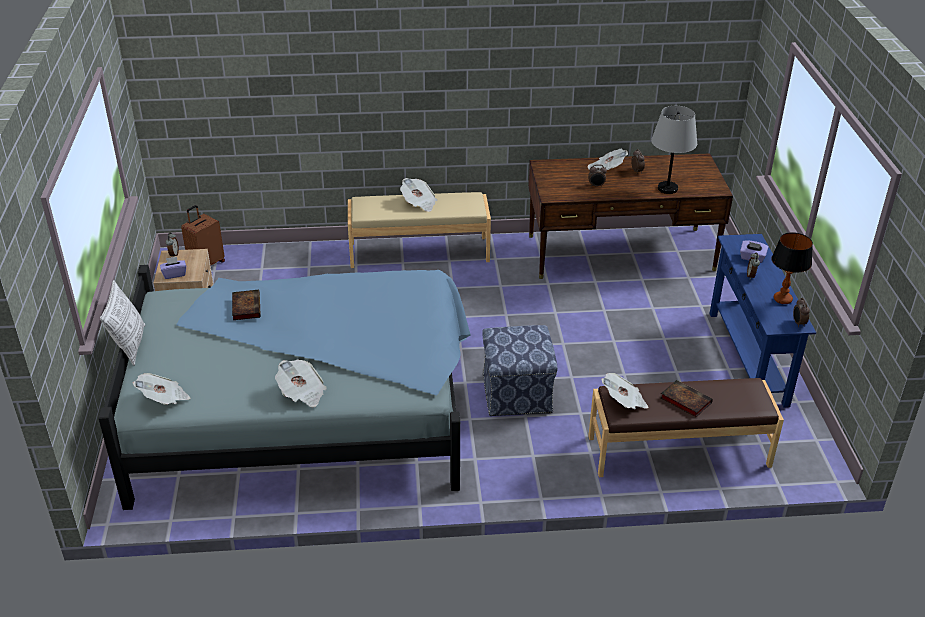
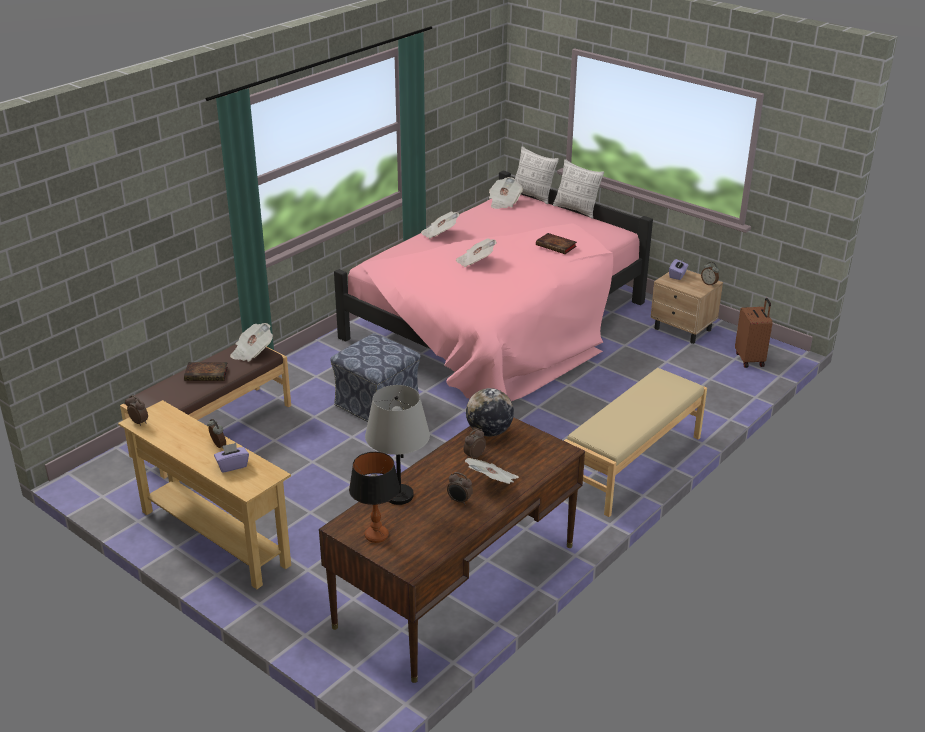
camera: 135 degrees right, 5 degrees down
(118, 393) = (533, 196): none -> pillow
(307, 408) = (497, 326): blue bed -> pink bed
(419, 203) = (640, 410): newspaper -> newspaper (475, 262)
(566, 193) = (489, 432): none -> globe
(748, 357) = (214, 538): blue console table -> beige console table
(782, 299) = (169, 437): table lamp -> table lamp (376, 536)

